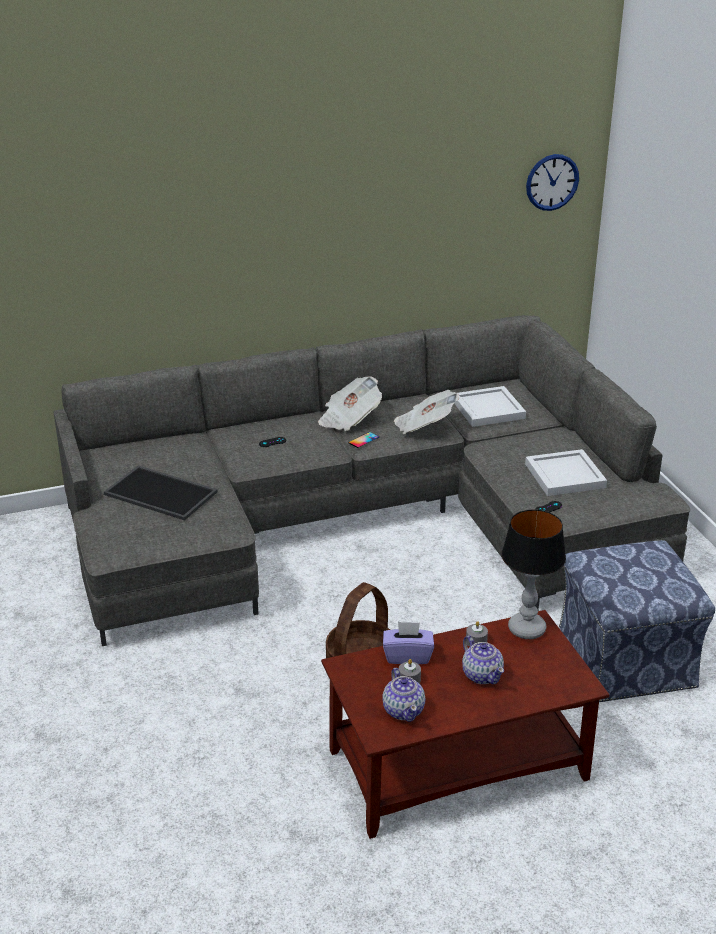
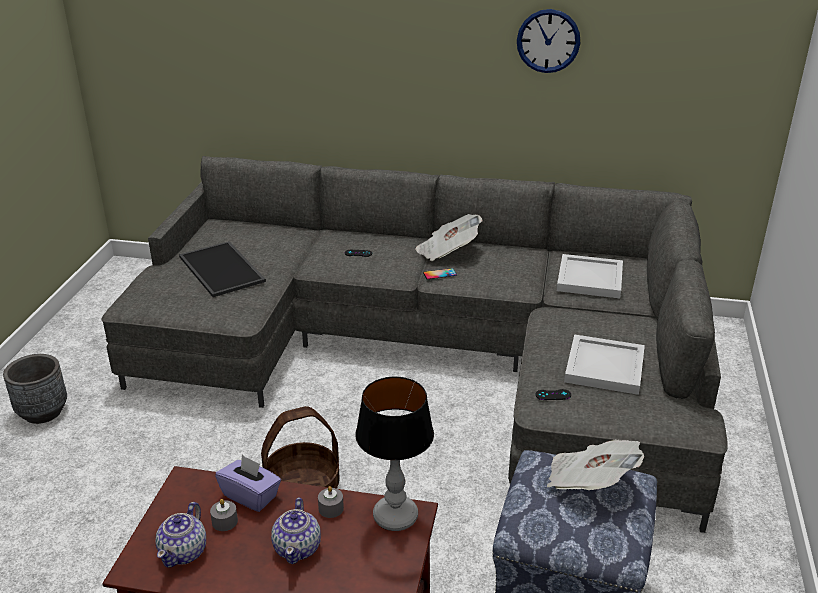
camera: 30 degrees right, 0 degrees up
(45, 693) = (42, 412): none -> grey planter
(424, 426) = (509, 278): newspaper -> newspaper (589, 482)
(552, 182) = (734, 49): wall clock -> wall clock (548, 41)

